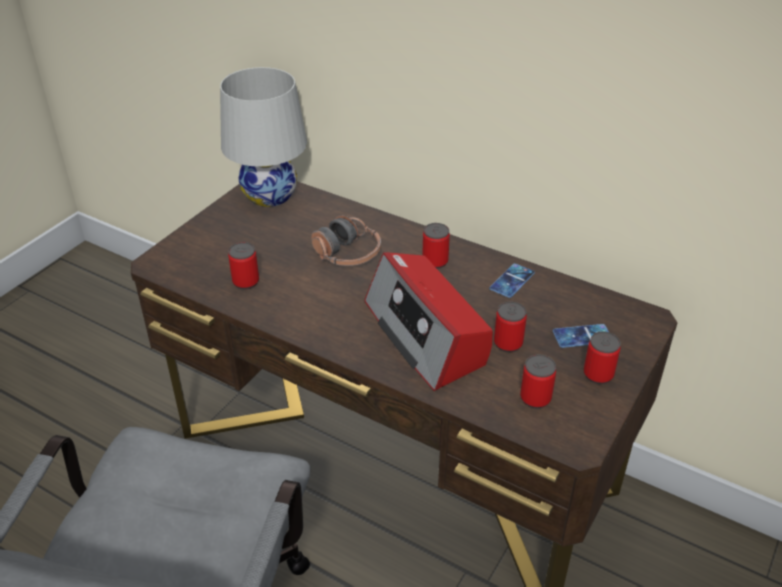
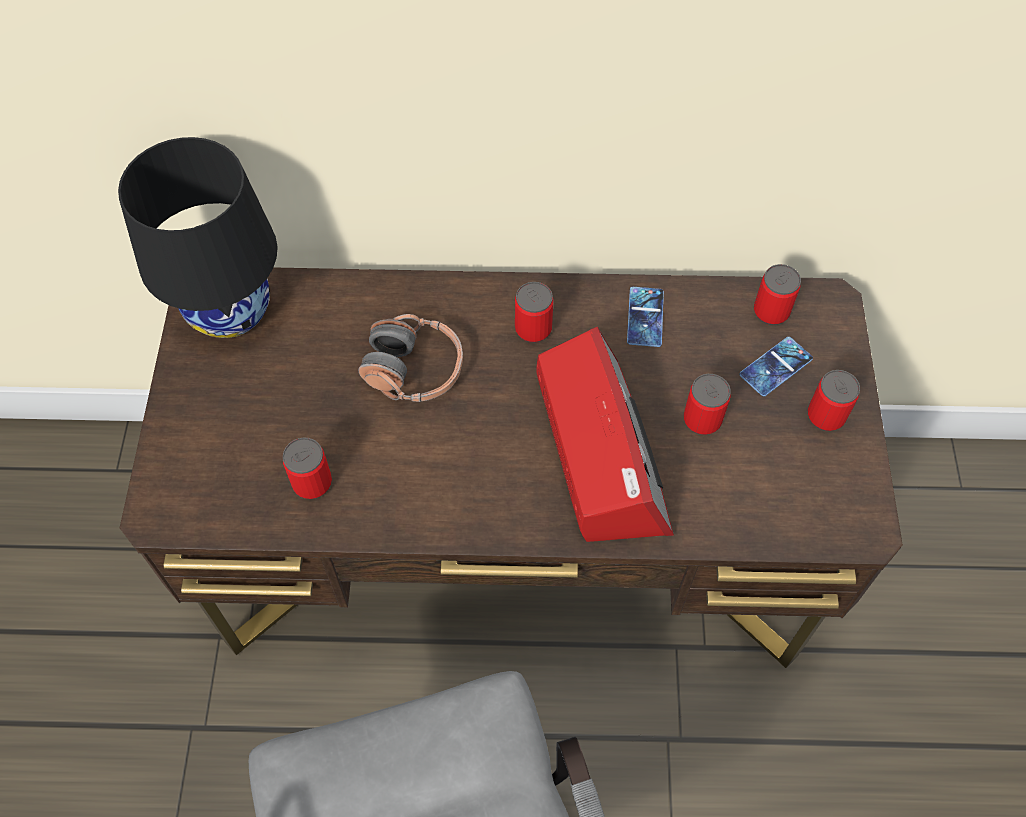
camera: 30 degrees left, 20 degrees up
(270, 195) = (230, 310): white table lamp -> black table lamp
(426, 334) = (600, 454): radio -> radio turned 135 degrees counterclockwise
(535, 398) = (782, 487): can -> can (771, 311)

